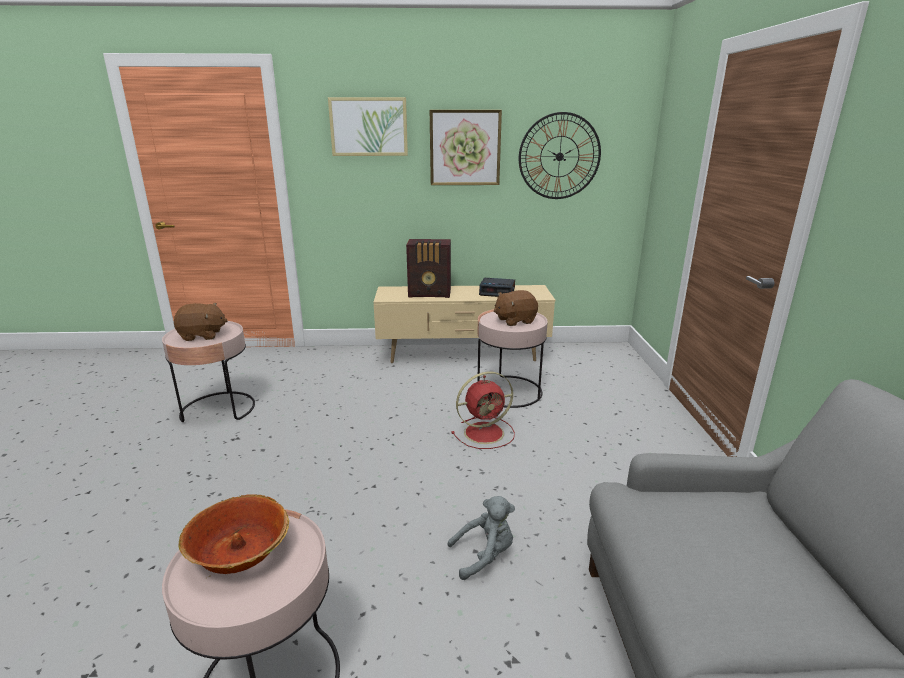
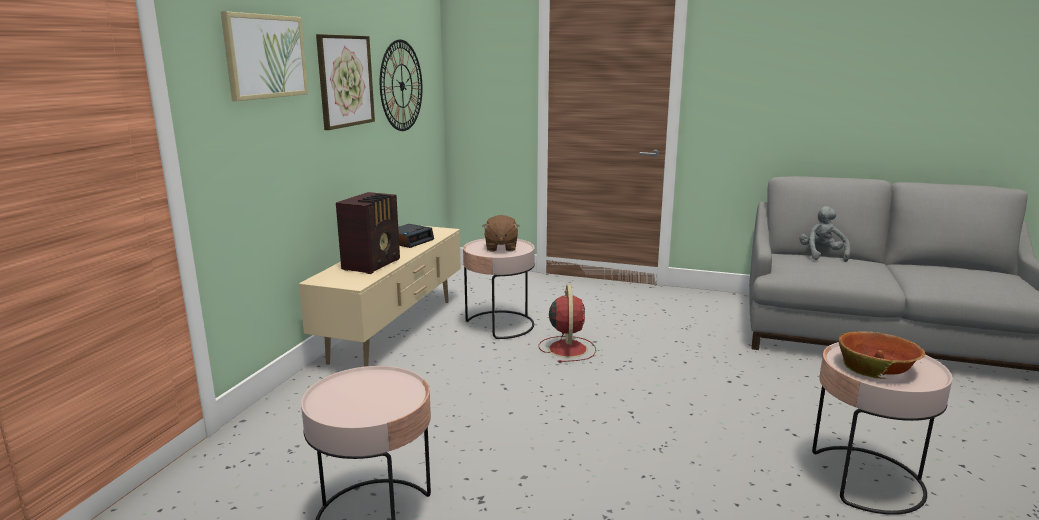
camera: 70 degrees left, 5 degrees down
(202, 335) = (371, 396): brown plush toy -> none
(484, 555) = (735, 379): grey plush toy -> grey plush toy (822, 255)

